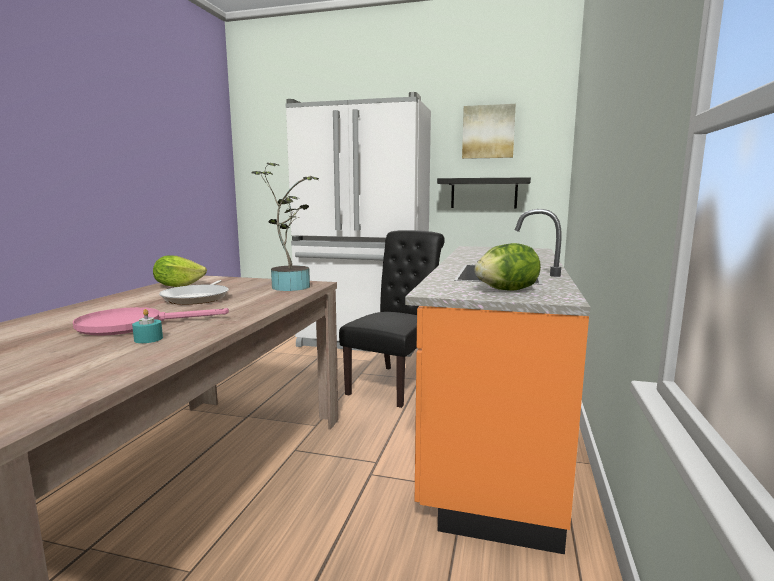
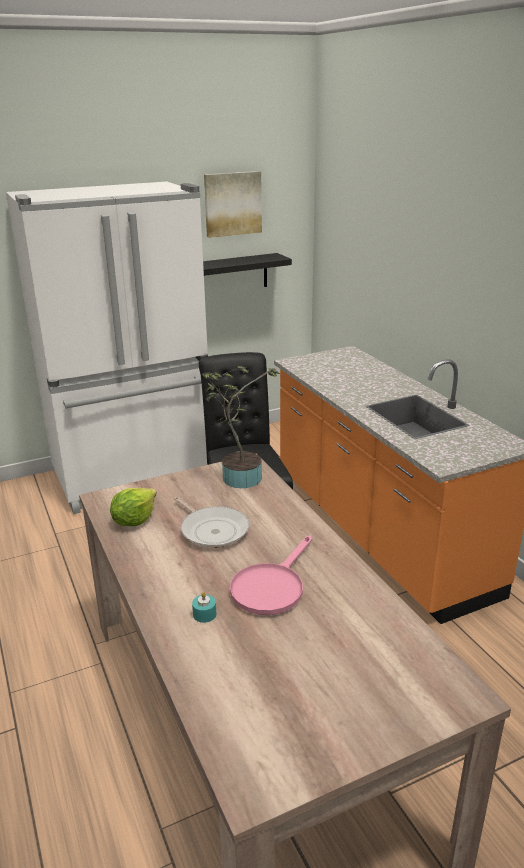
camera: 40 degrees left, 15 degrees up
(148, 339) = (329, 592): turquoise candle -> turquoise candle (204, 614)
(506, 290) = (471, 443): lettuce -> none

